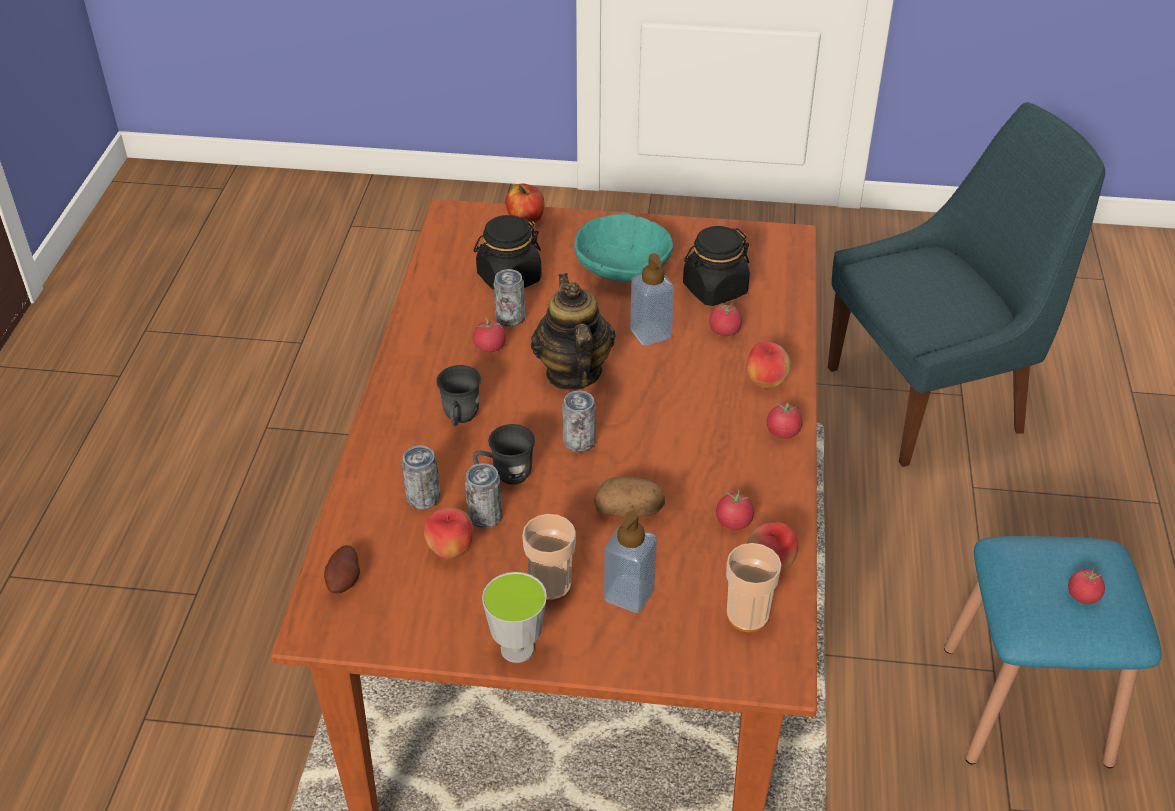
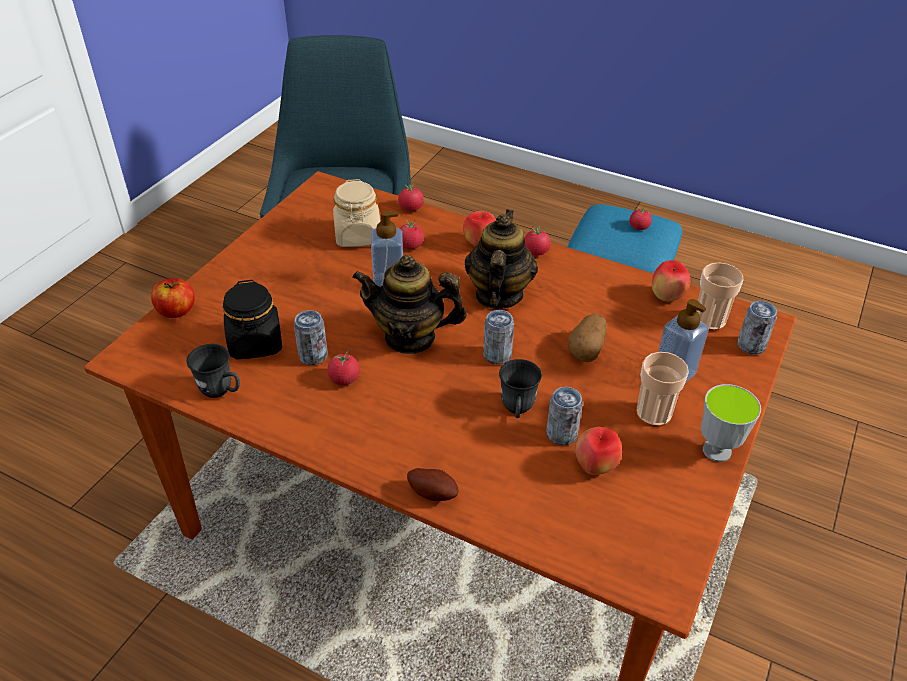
camera: 70 degrees left, 0 degrees up
(345, 580) = (609, 552): potato -> potato (433, 492)
(423, 498) = (522, 471): can -> can (751, 346)
(460, 419) = (430, 422): grey mug -> grey mug (221, 391)
(622, 267) = (293, 274): turquoise bowl -> none
(681, 419) = (498, 295): none -> teapot
(714, 289) = (358, 236): black jar -> beige jar
(733, 522) = (617, 301): tomato -> tomato (411, 208)

